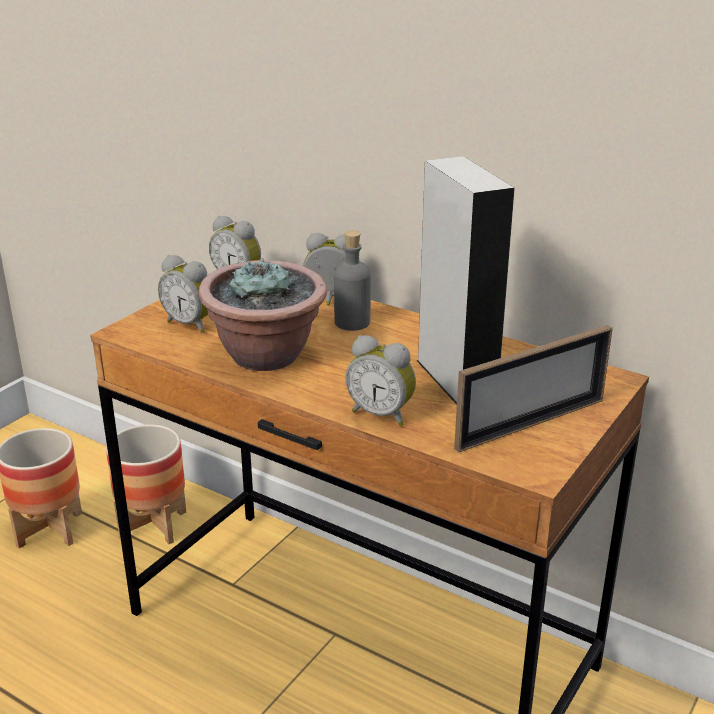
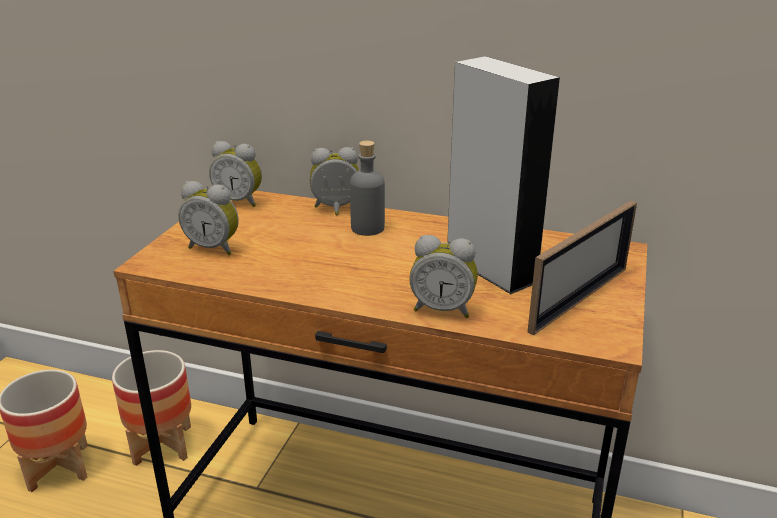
camera: 15 degrees left, 0 degrees up
(266, 356) = (304, 269): potted plant -> none

